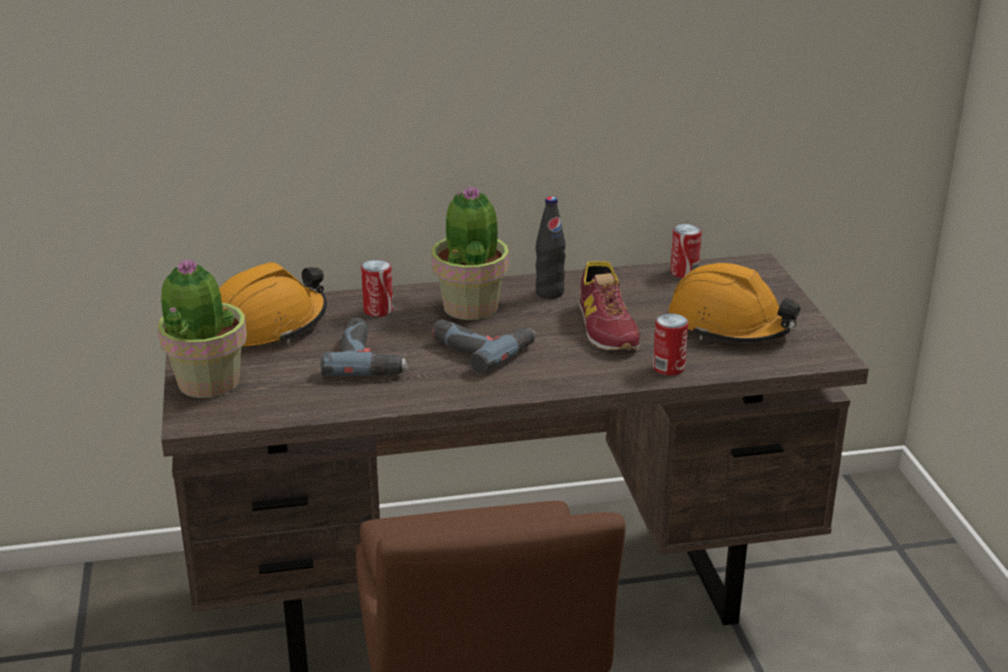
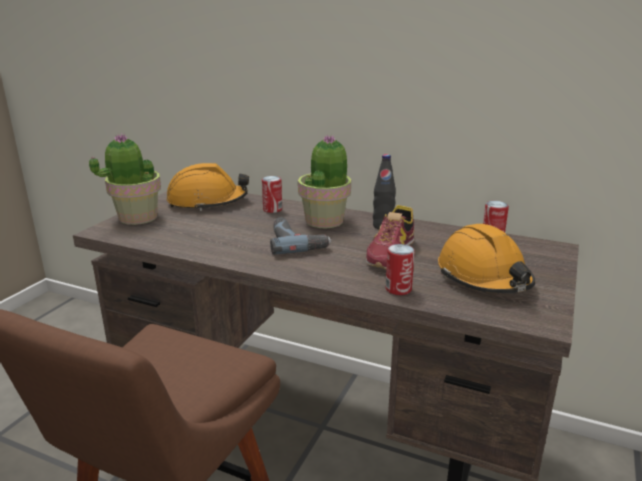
camera: 35 degrees right, 5 degrees down
(369, 358) = (228, 229): power drill -> none

